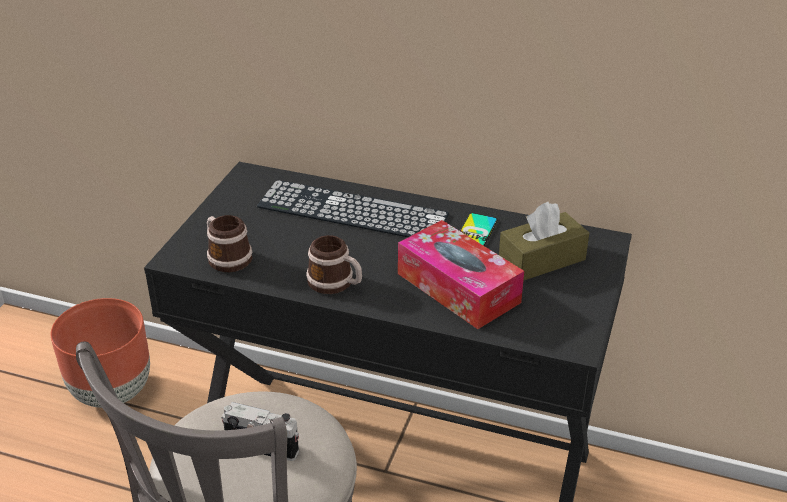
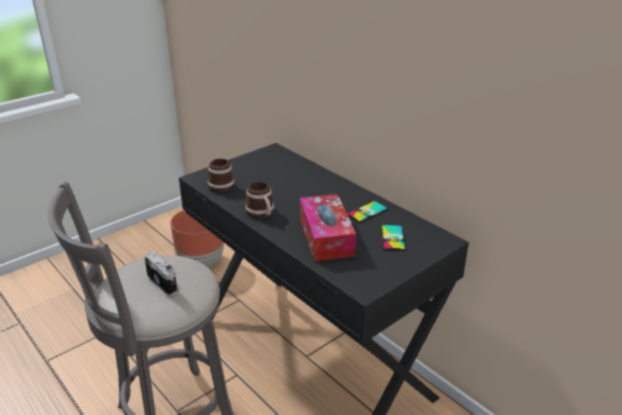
camera: 30 degrees right, 5 degrees down
(352, 211) = (309, 181): keyboard -> none
(542, 259) = (393, 238): brown tissue box -> phone

